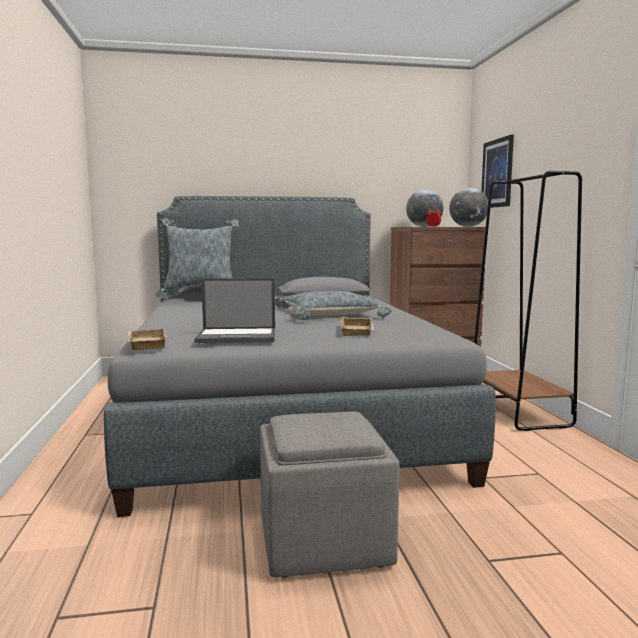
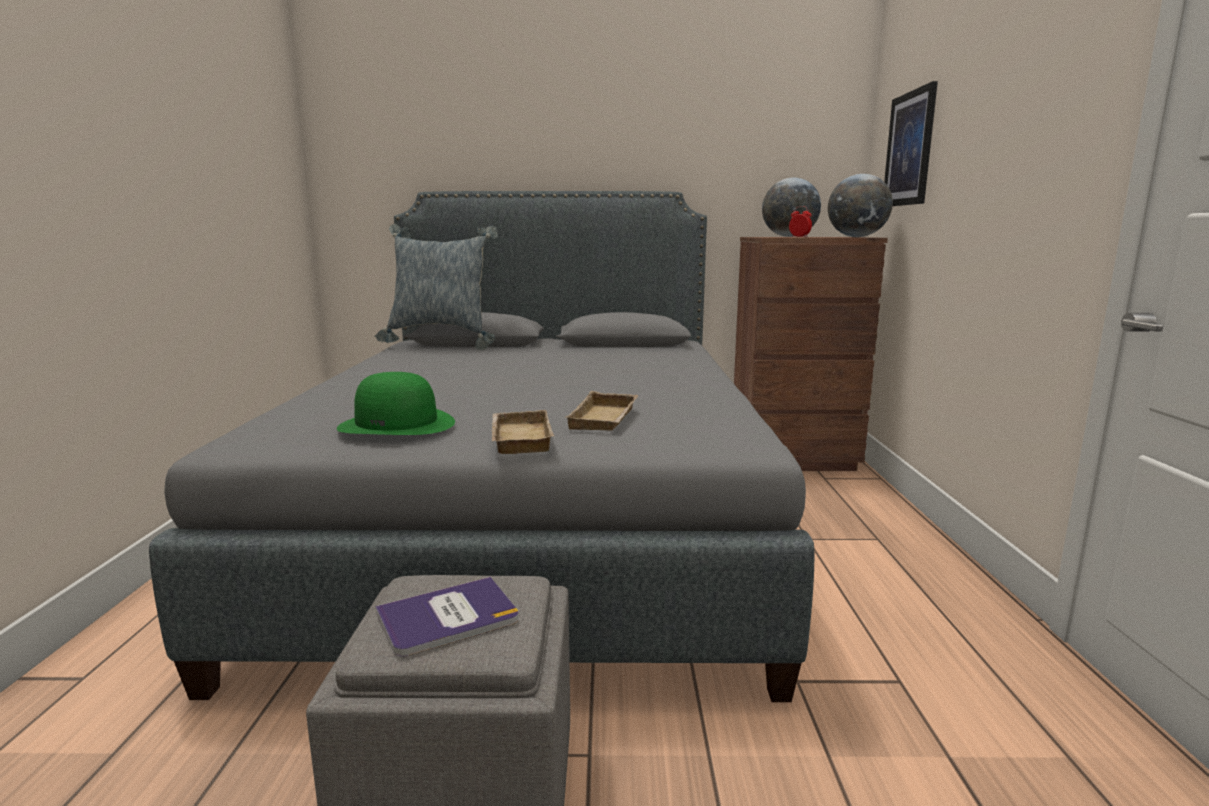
camera: 10 degrees right, 5 degrees up
(145, 343) = (246, 432): beige tray -> beige tray (518, 438)
(238, 336) = (397, 424): laptop -> green hat
(322, 427) = (448, 617): none -> book
(328, 313) = (596, 377): pillow -> none
(518, 412) = (904, 545): clothes rack -> none

